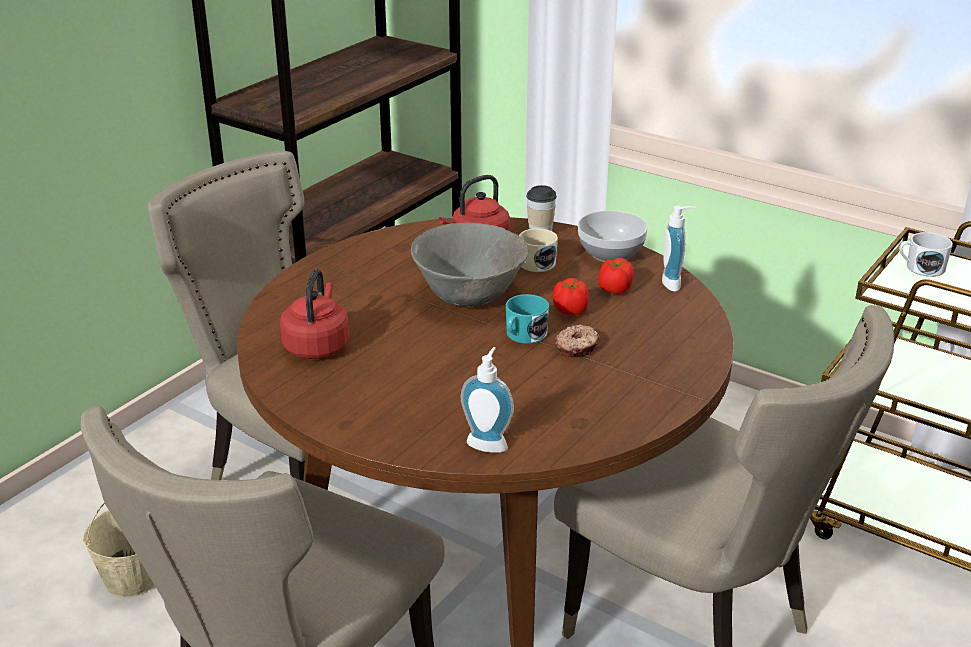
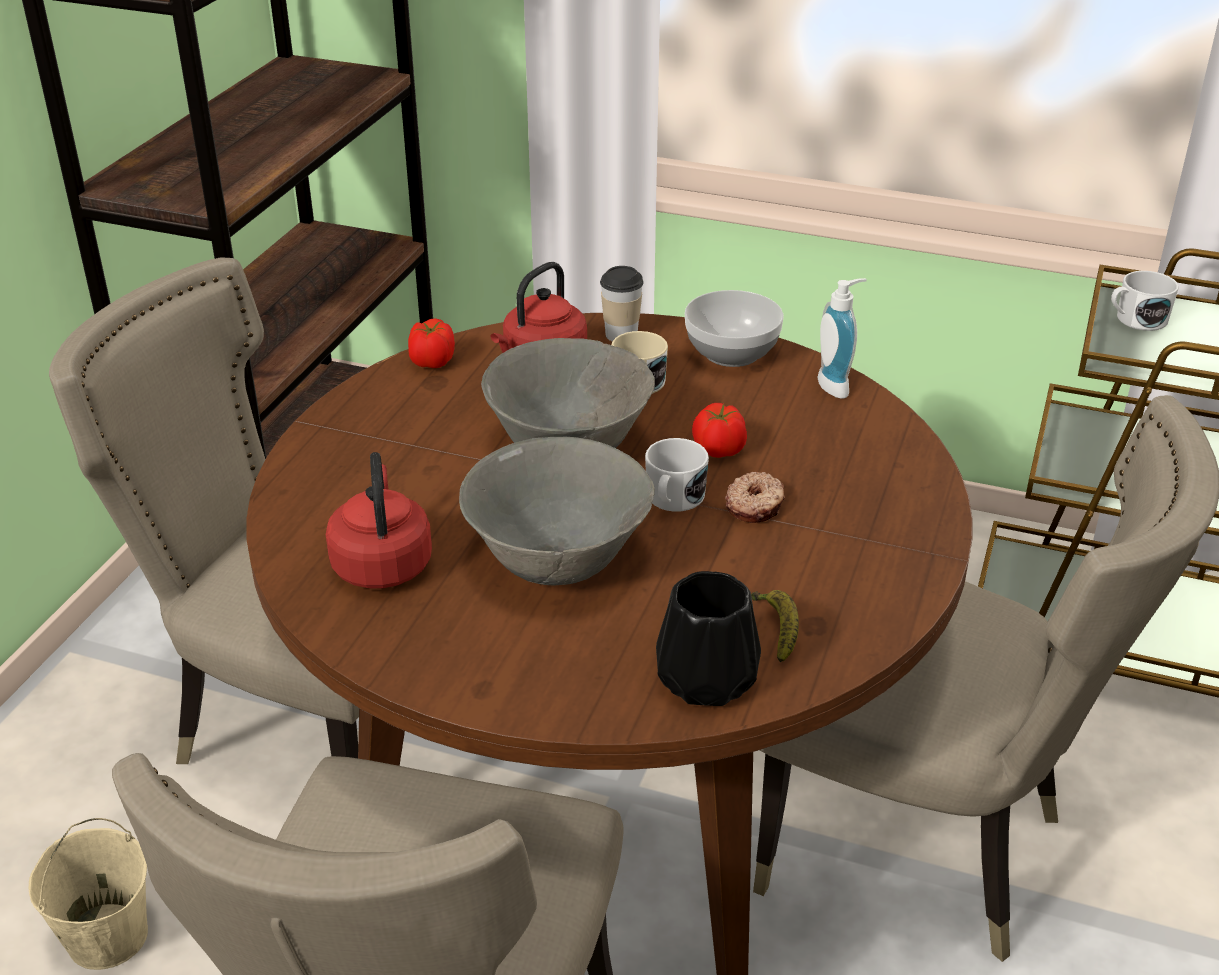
camera: 15 degrees left, 5 degrees up
(429, 361) = (558, 562): none -> grey bowl
(488, 442) = (704, 681): soap dispenser -> black vase
(523, 336) = (673, 499): turquoise mug -> white mug
(553, 421) = (777, 630): none -> banana
(614, 289) = (762, 407): tomato -> tomato (431, 362)

